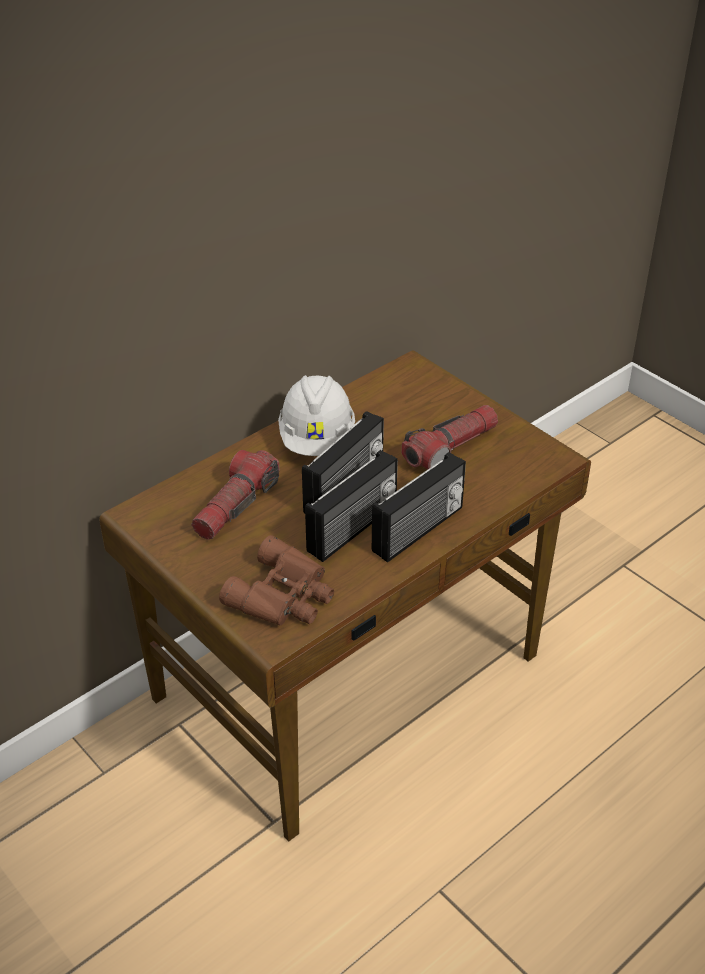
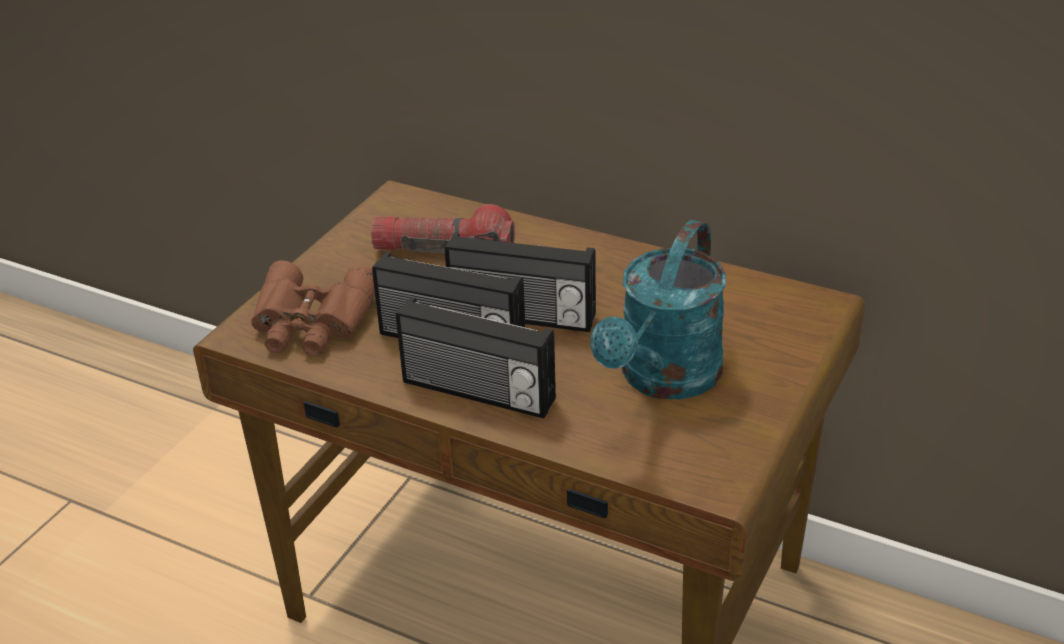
camera: 70 degrees right, 5 degrees down
(317, 438) = (604, 272): white hard hat -> none
(450, 448) = (663, 379): flashlight -> turquoise watering can

